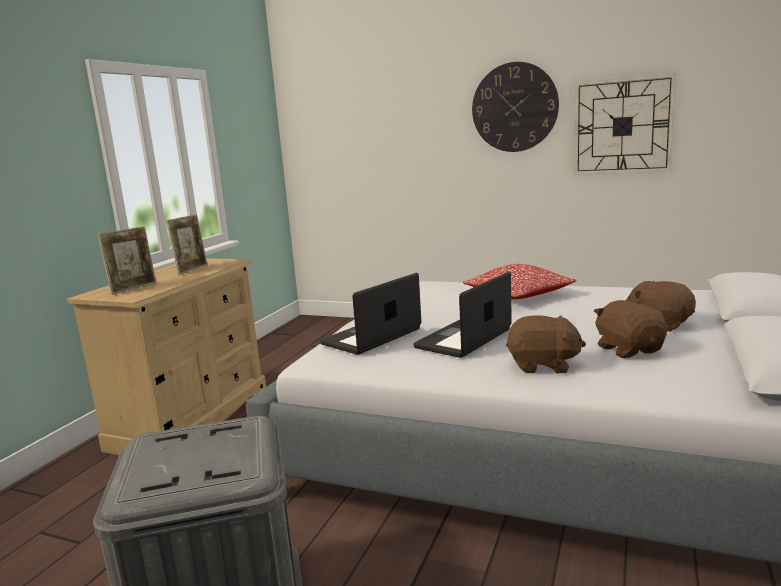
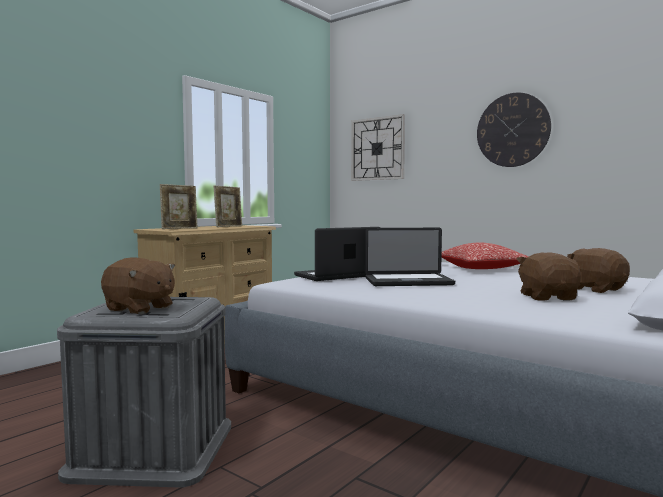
camera: 15 degrees right, 10 degrees down
(464, 339) = (408, 282): laptop -> laptop turned 150 degrees counterclockwise
(543, 366) = (459, 297): brown plush toy -> brown plush toy (139, 309)
(622, 126) = (608, 145): wall clock -> wall clock (377, 149)

